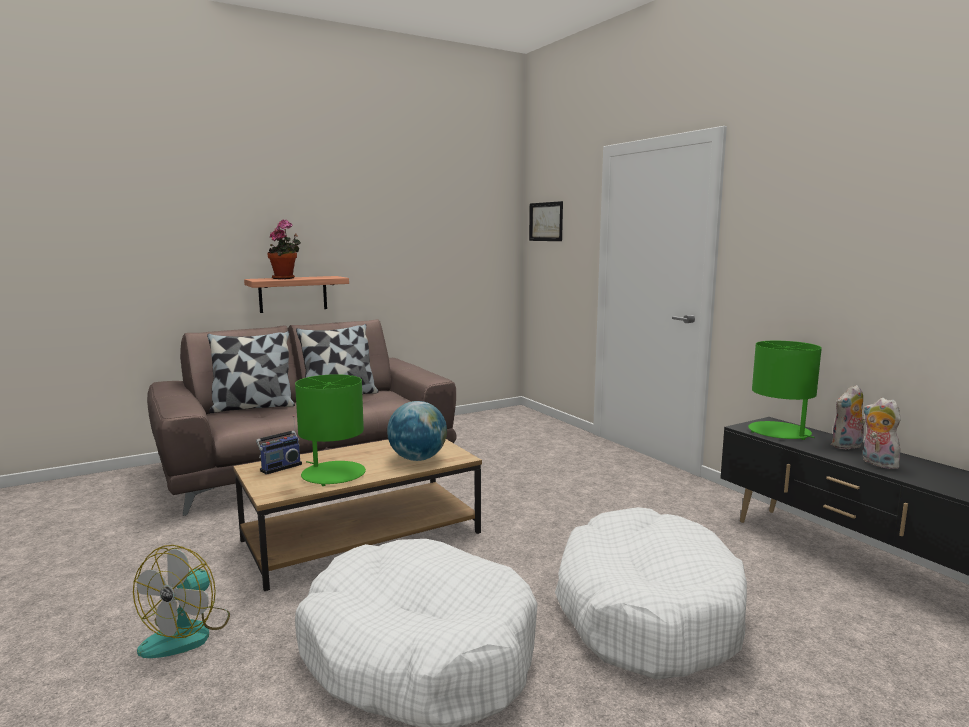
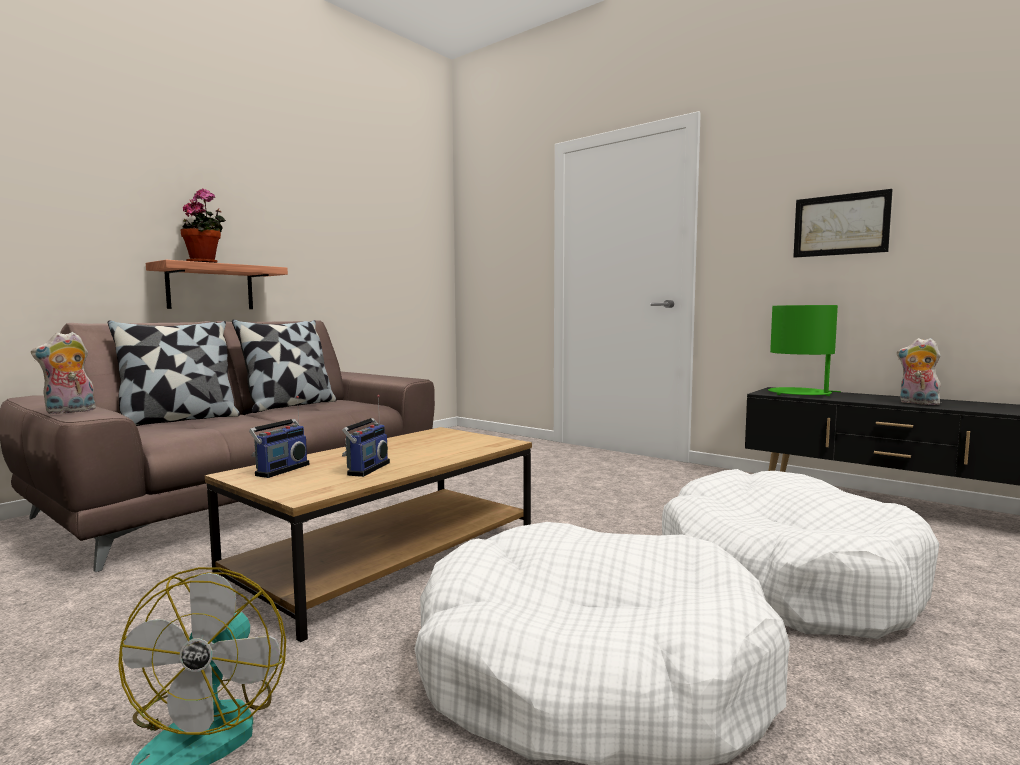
camera: 20 degrees left, 5 degrees down
(333, 474) = (366, 468): green table lamp -> radio
(418, 459) = (456, 447): globe -> none
(546, 221) = (484, 227): picture -> picture (840, 225)
(847, 446) = (871, 397): plush toy -> plush toy (70, 412)

